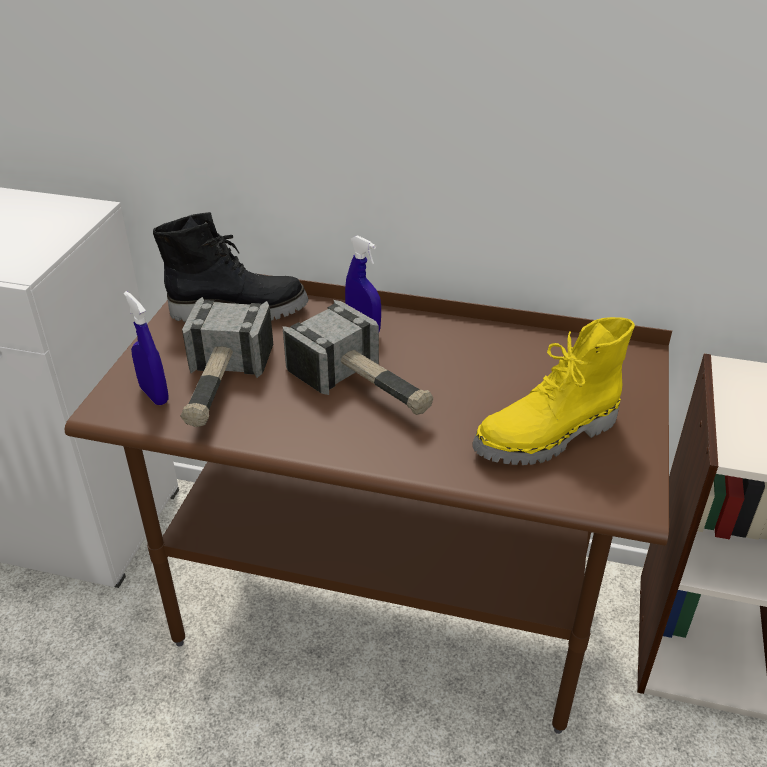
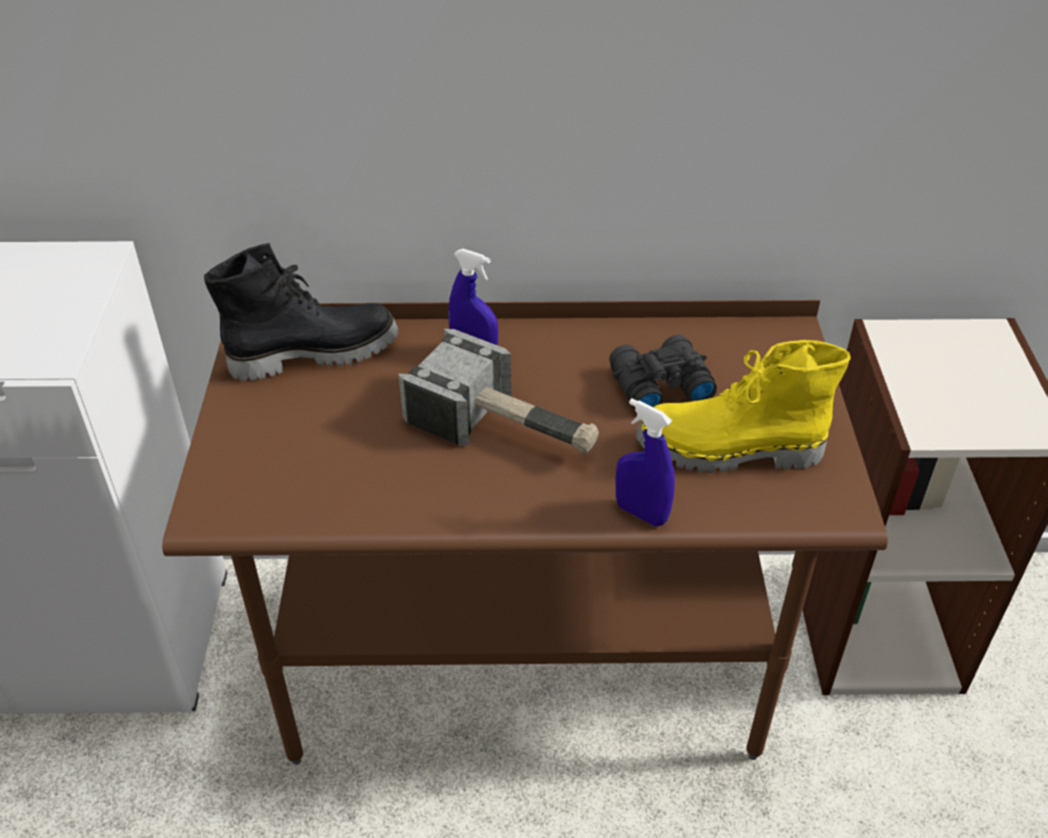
camera: 15 degrees left, 5 degrees up
(154, 395) = (258, 484): blue spray bottle -> blue spray bottle (641, 513)
(219, 386) = (334, 458): hammer -> none
(506, 375) = (658, 384): none -> black binoculars
(548, 438) = (729, 452): yellow boot -> yellow boot turned 45 degrees clockwise

